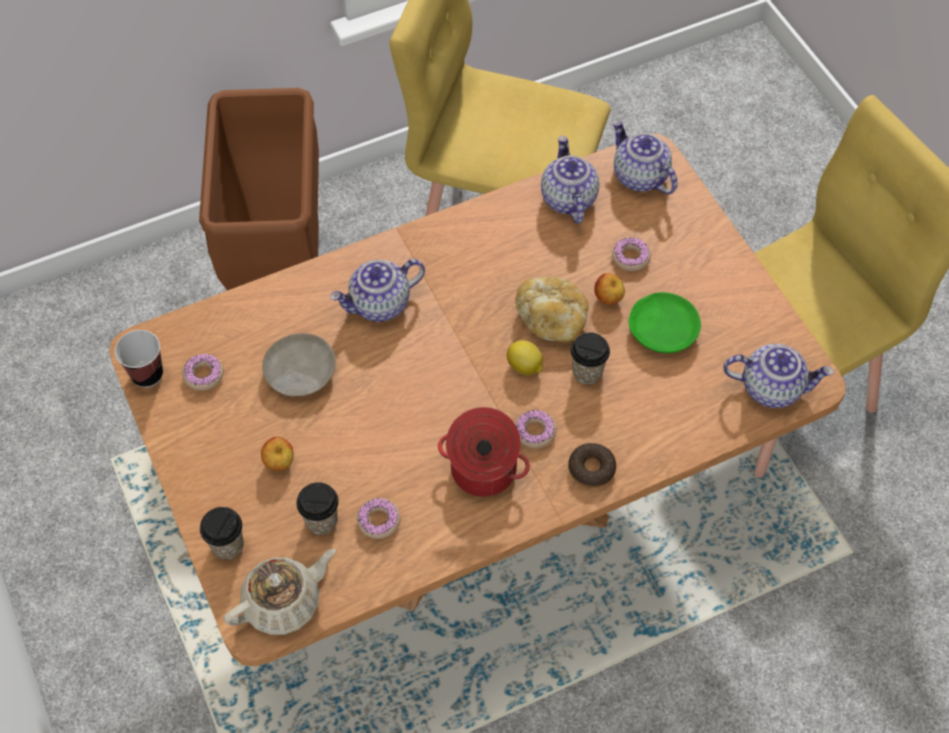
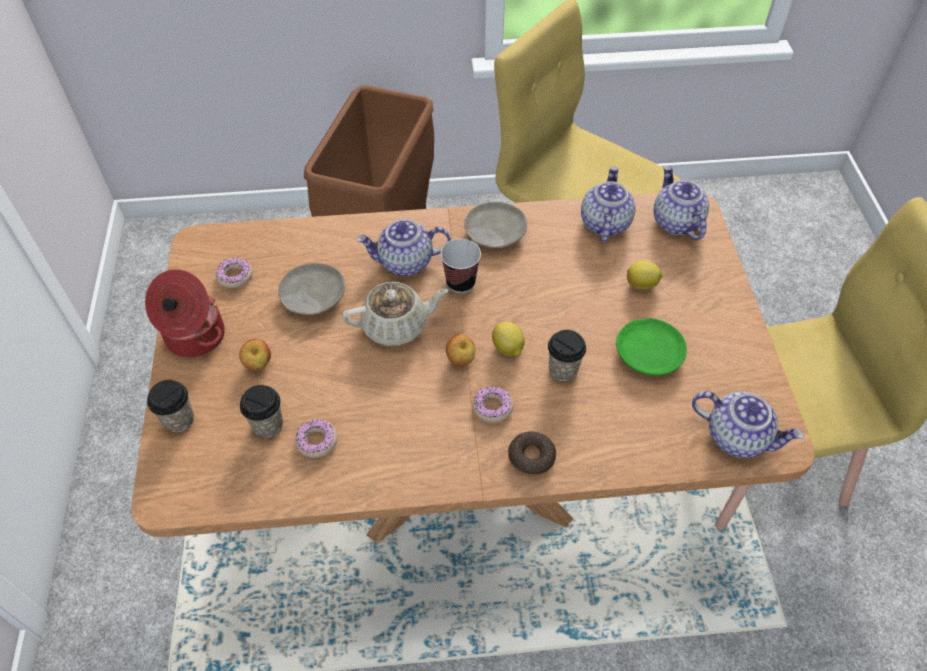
camera: 20 degrees right, 5 degrees down
(147, 374) = (191, 263): cup -> cup (460, 283)
(284, 602) = (199, 486): beige teapot -> beige teapot (396, 326)
(458, 243) = (494, 233): none -> beige plate
(482, 471) = (429, 427): cooking pot -> cooking pot (194, 337)
(551, 319) = (549, 316): bread -> none
(608, 299) = (608, 313): apple -> apple (460, 360)
(630, 257) = (642, 285): donut -> lemon

